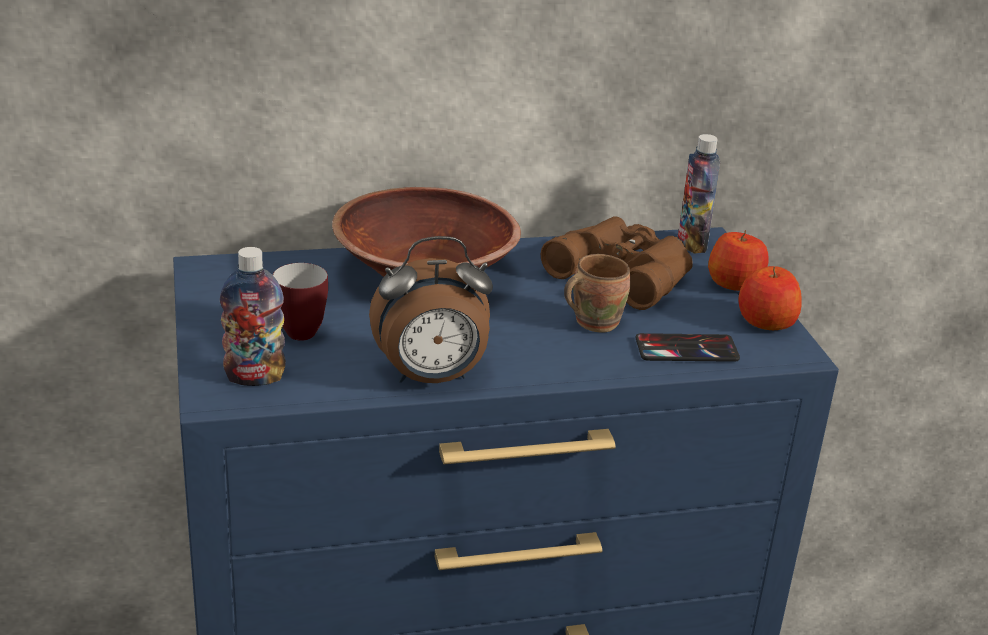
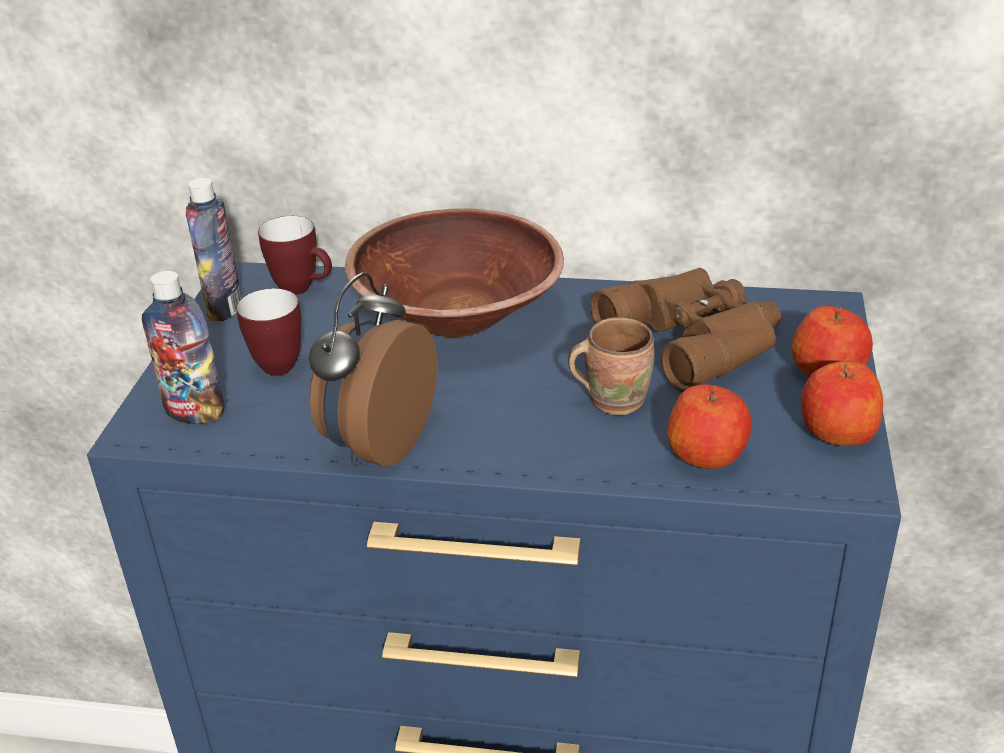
camera: 25 degrees right, 5 degrees up
(273, 271) = (303, 289): none -> mug
(431, 378) = (376, 444): alarm clock -> alarm clock turned 105 degrees clockwise
(686, 349) = (707, 454): phone -> apple
(692, 244) = (805, 311): bottle -> bottle (225, 308)

